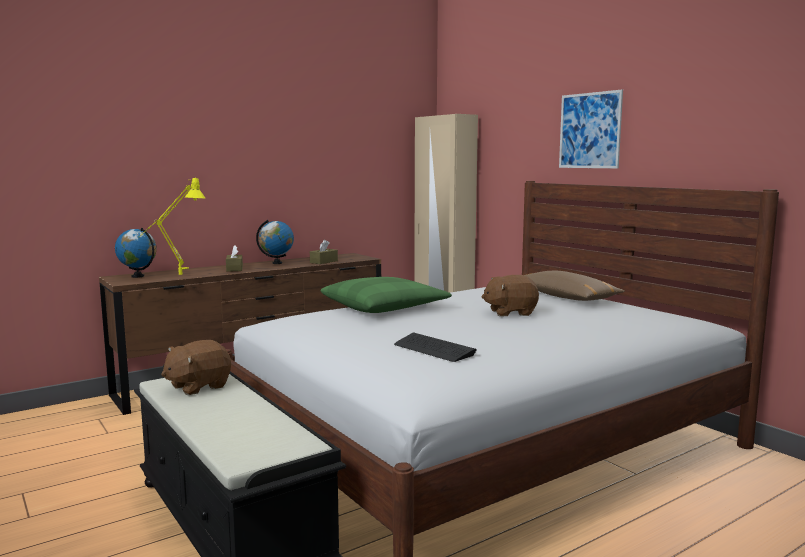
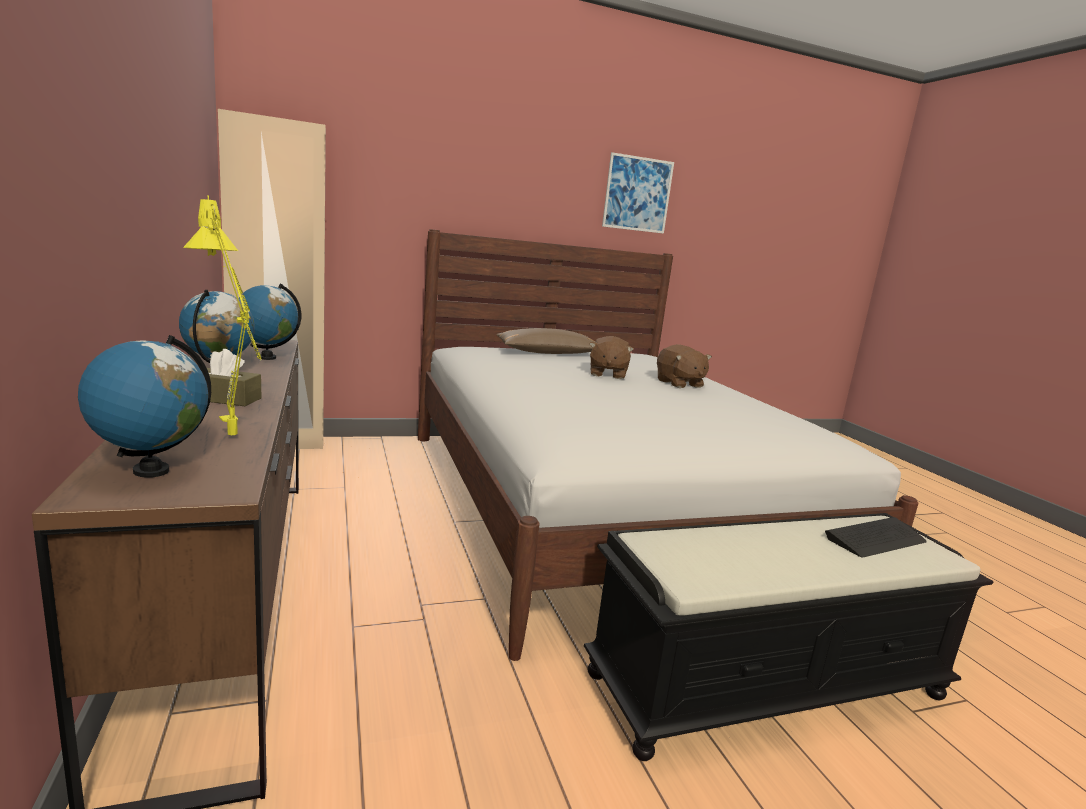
camera: 75 degrees left, 5 degrees up
(198, 386) = (711, 555): brown plush toy -> brown plush toy (679, 384)
(323, 262) = (267, 357): brown tissue box -> globe
(384, 307) = (548, 397): green pillow -> none
(433, 349) = (737, 416): keyboard -> keyboard (875, 539)
(589, 130) = (503, 182): picture -> picture (637, 194)

